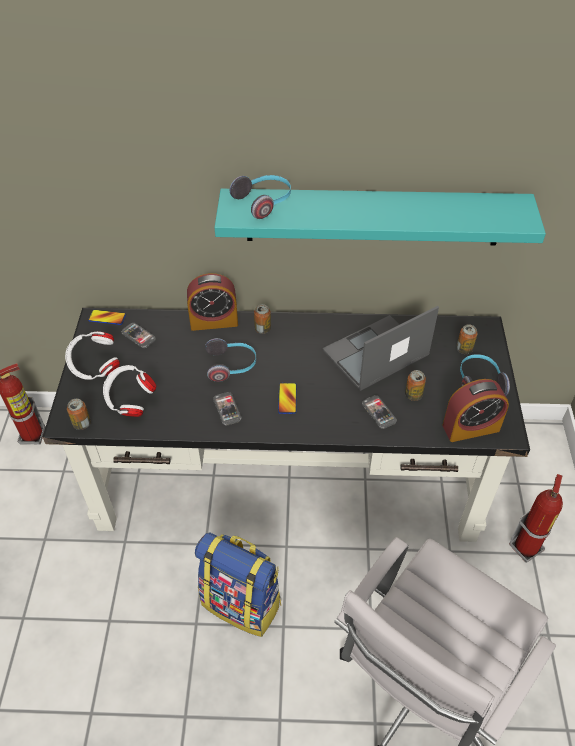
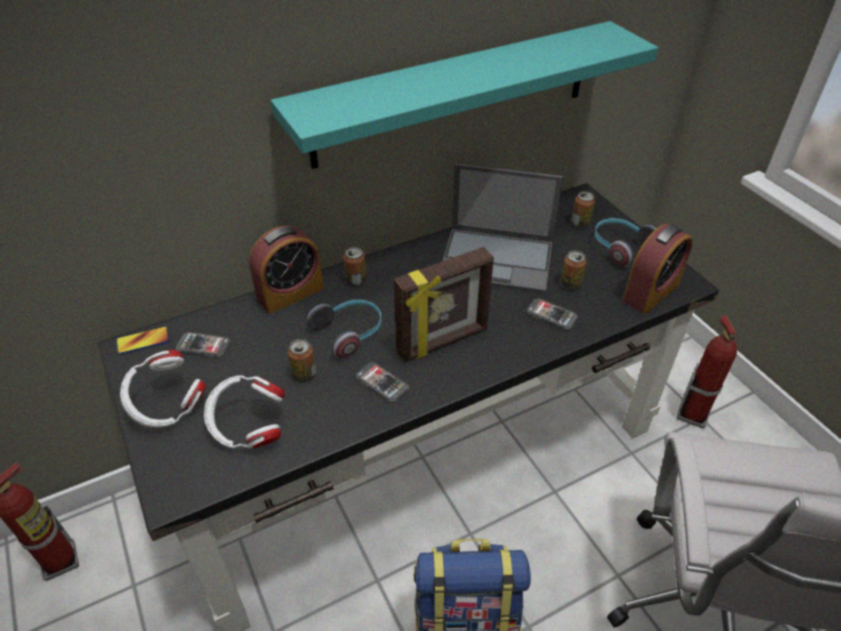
camera: 30 degrees left, 5 degrees down
(82, 423) = (197, 486): can -> can (304, 374)
(264, 202) = (340, 97): headphones -> none
(287, 398) = (443, 342): phone -> picture frame
(374, 353) = (498, 259): laptop -> laptop turned 105 degrees counterclockwise

